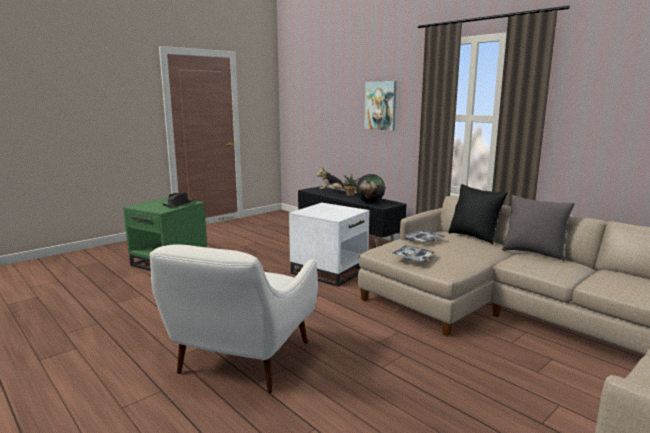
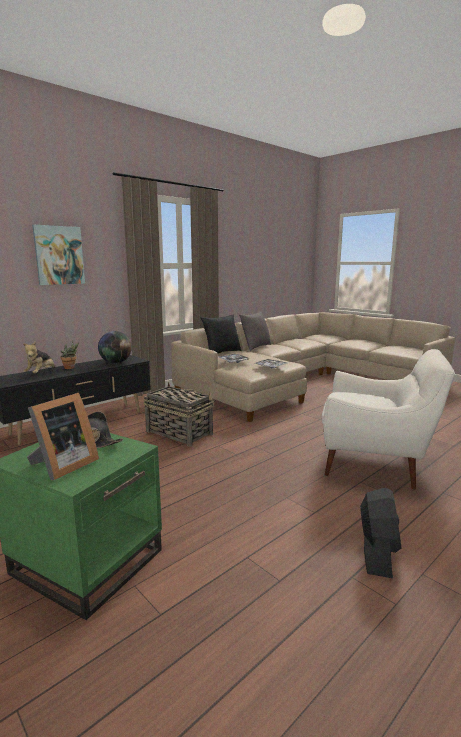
camera: 90 degrees left, 0 degrees up
(110, 335) = (377, 553): none -> black fan
(153, 204) = (62, 466): none -> picture frame
(329, 271) = (178, 432): white side table -> basket

